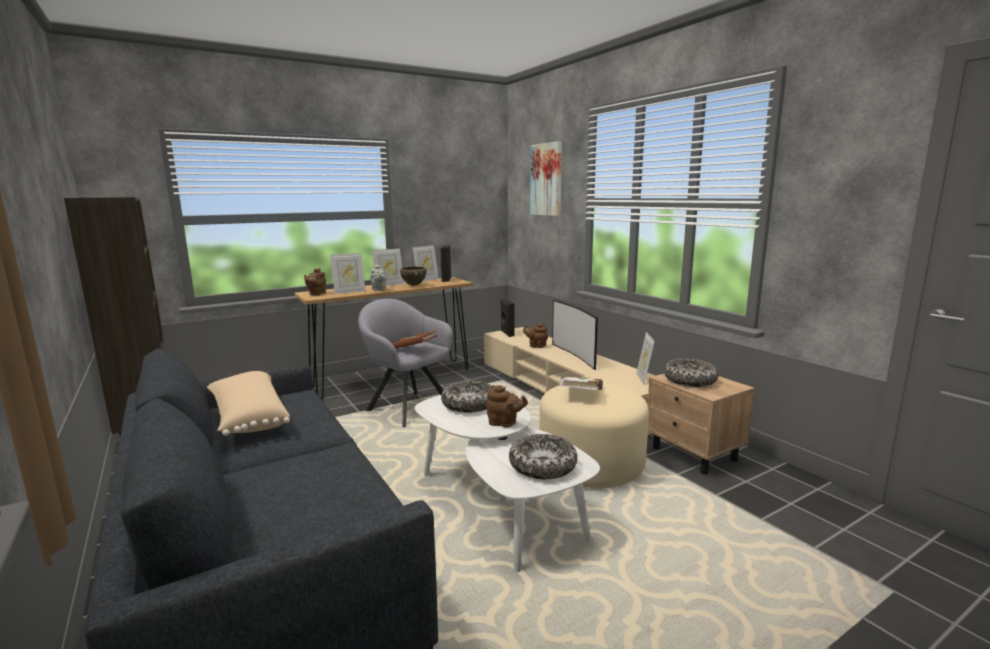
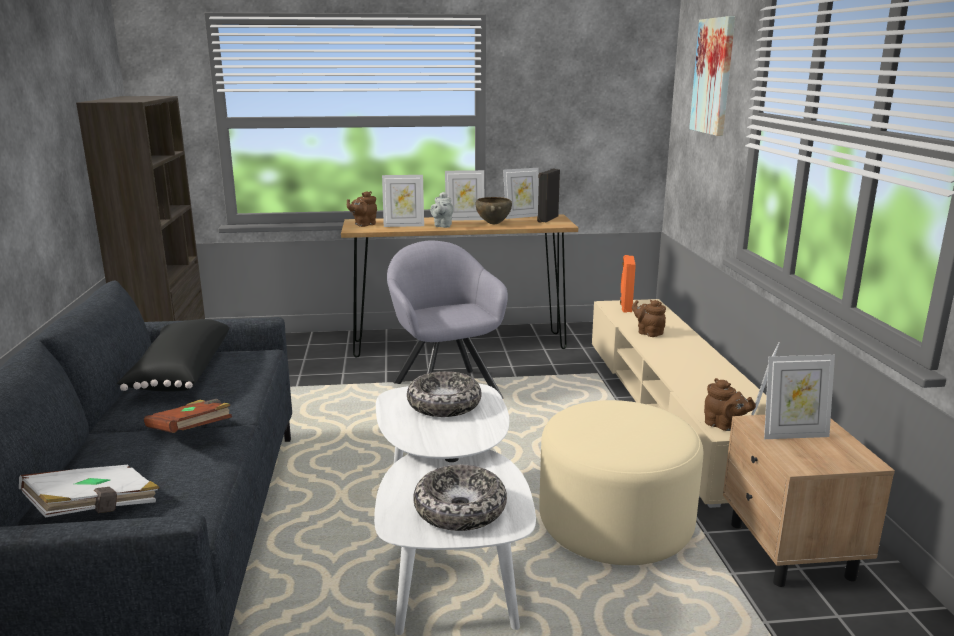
camera: 25 degrees right, 5 degrees up
(248, 418) = (179, 373): beige pillow -> black pillow
(413, 349) = (450, 314): brown book -> brown book (191, 433)
(504, 423) = (459, 441): brown teapot -> brown teapot (724, 426)
(507, 333) = (625, 306): black speaker -> orange speaker
(575, 355) = (691, 358): television -> none
(582, 394) = (606, 422): white book -> white book (95, 510)
(690, 380) = (793, 434): bowl -> picture frame

